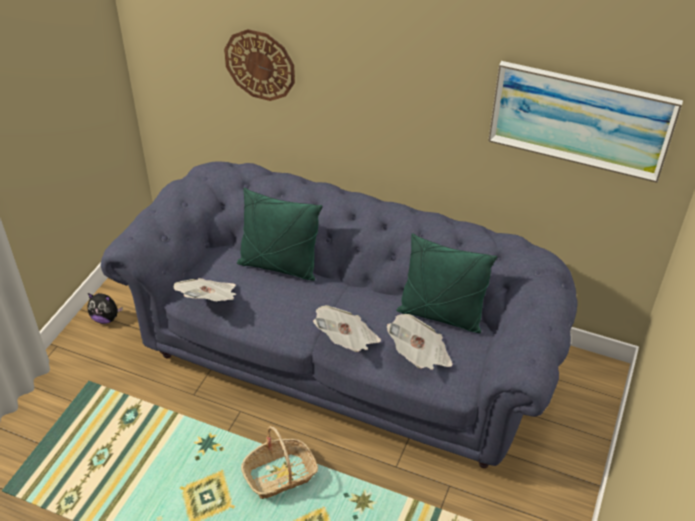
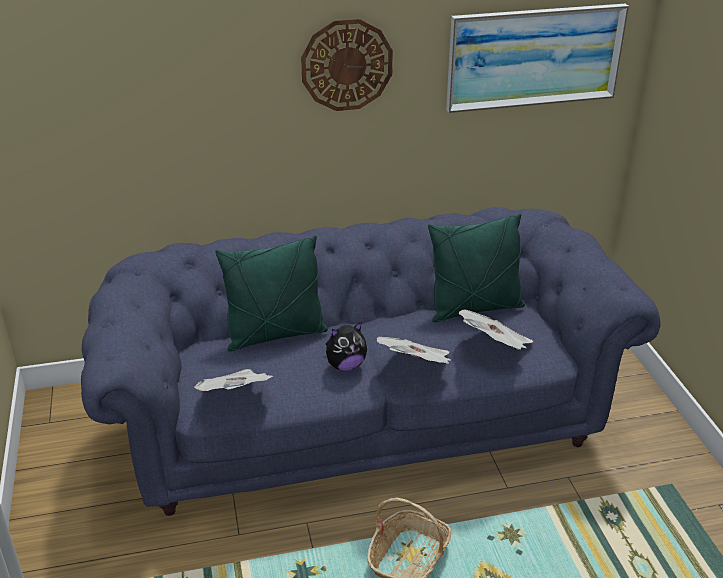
camera: 35 degrees left, 10 degrees down
(106, 318) = (54, 513): plush toy -> plush toy (345, 365)
(260, 65) = (165, 113): wall clock -> wall clock (347, 65)

